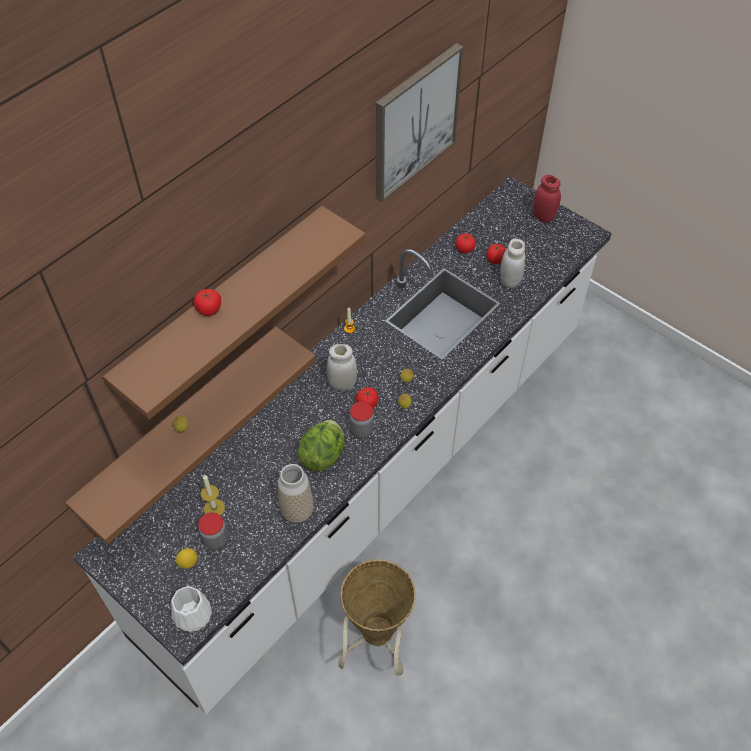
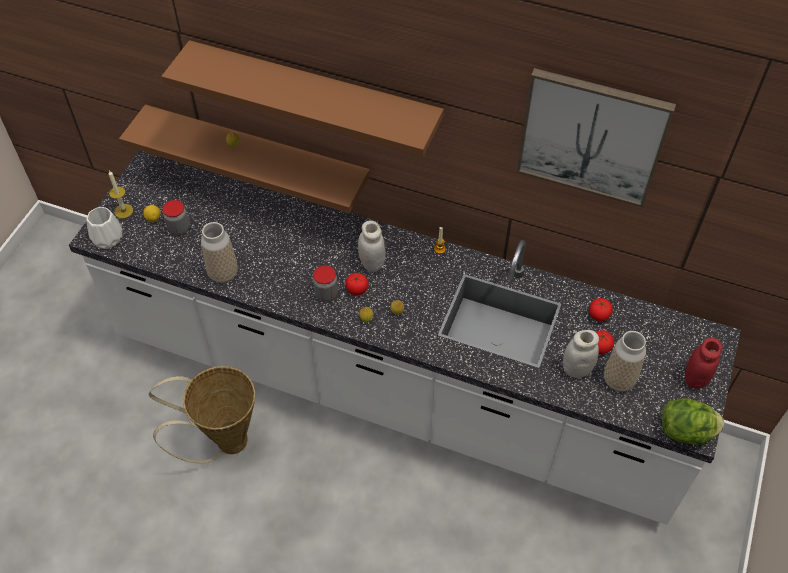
camera: 70 degrees right, 0 degrees up
(209, 309) = (281, 75): tomato -> none
(214, 508) = (208, 217): candle -> candle (123, 211)
(323, 455) = (287, 274): lettuce -> lettuce (686, 432)
(529, 259) = (618, 380): none -> vase

